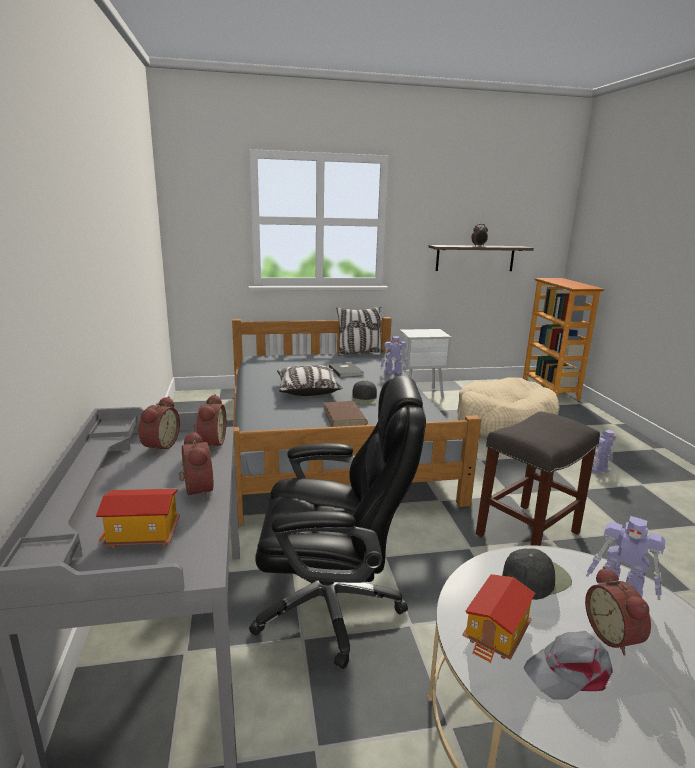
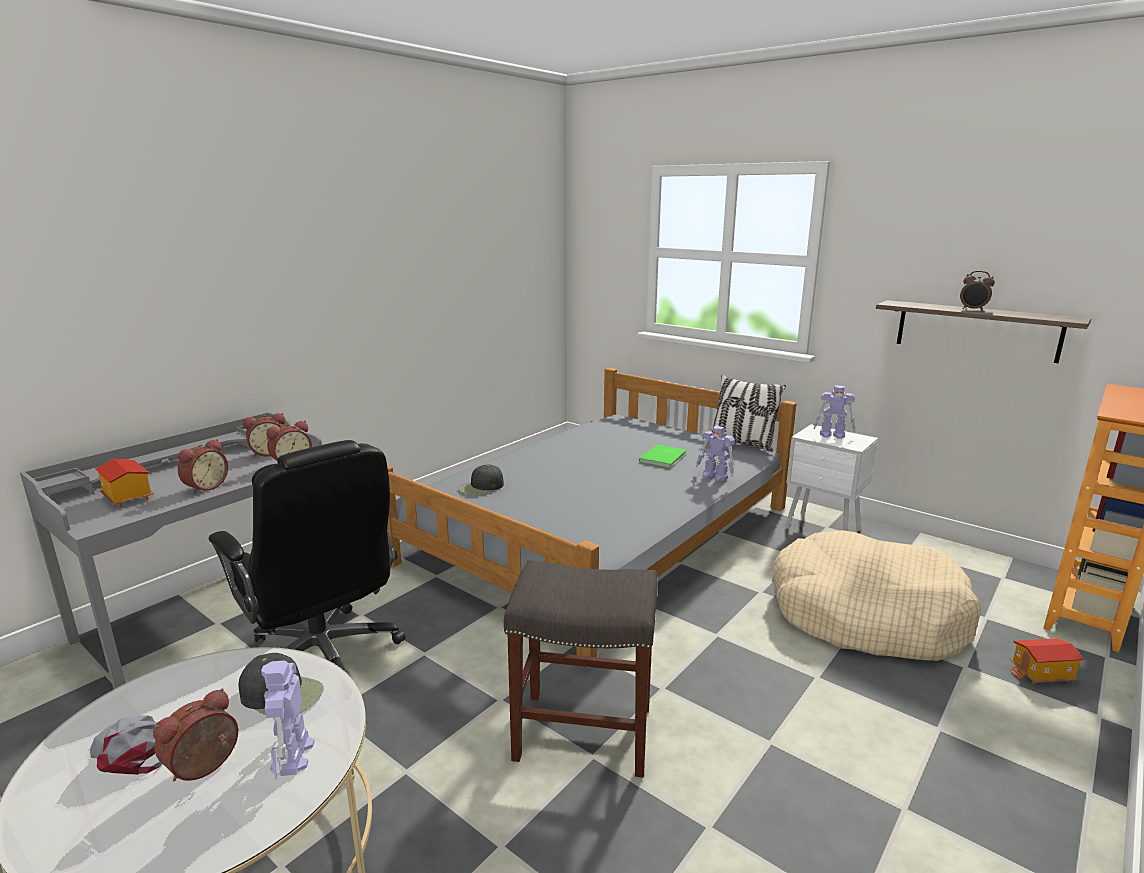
camera: 50 degrees right, 0 degrees up
(307, 390) = (575, 463): pillow -> none
(344, 417) = (538, 501): brown book -> none
(346, 371) = (664, 458): grey book -> green book
(364, 399) = (604, 492): black cap -> black cap (481, 487)
(497, 634) = (171, 697): toy house -> toy house (1041, 675)
(599, 470) = (875, 747): toy robot -> toy robot (833, 435)

